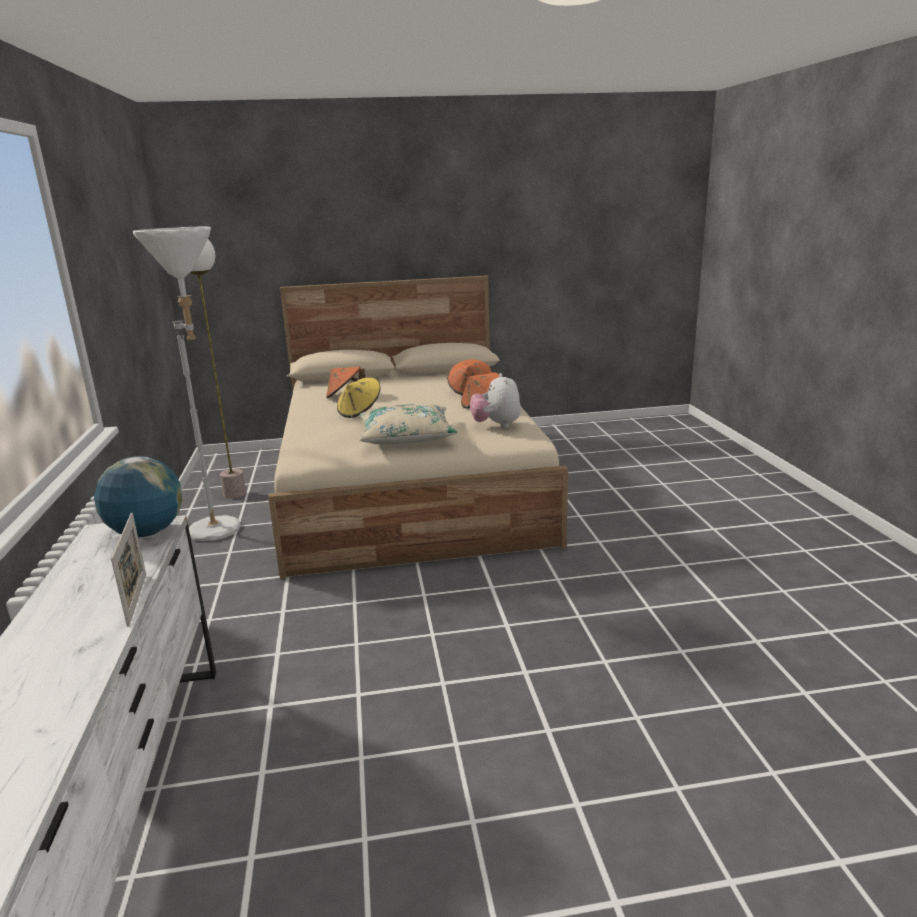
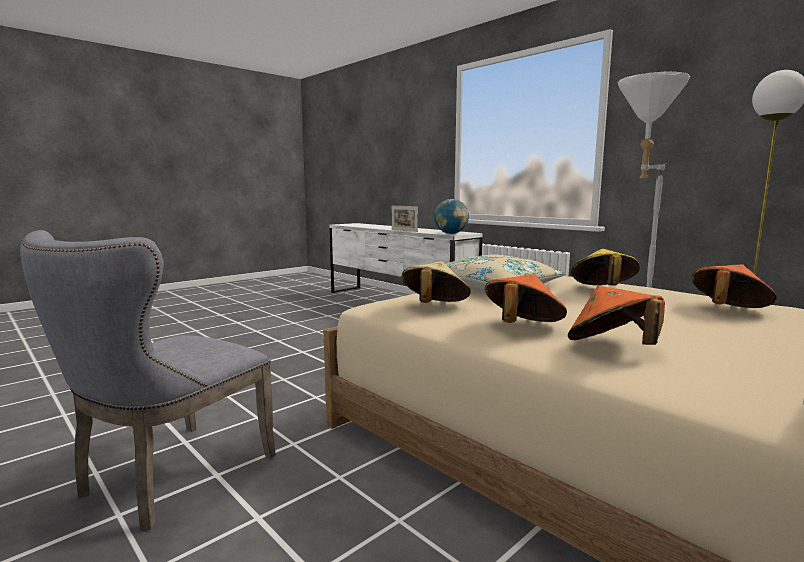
camera: 145 degrees right, 10 degrees down
(496, 425) = (434, 307): plush toy -> beige hat
(690, 540) = (167, 478): none -> grey chair

